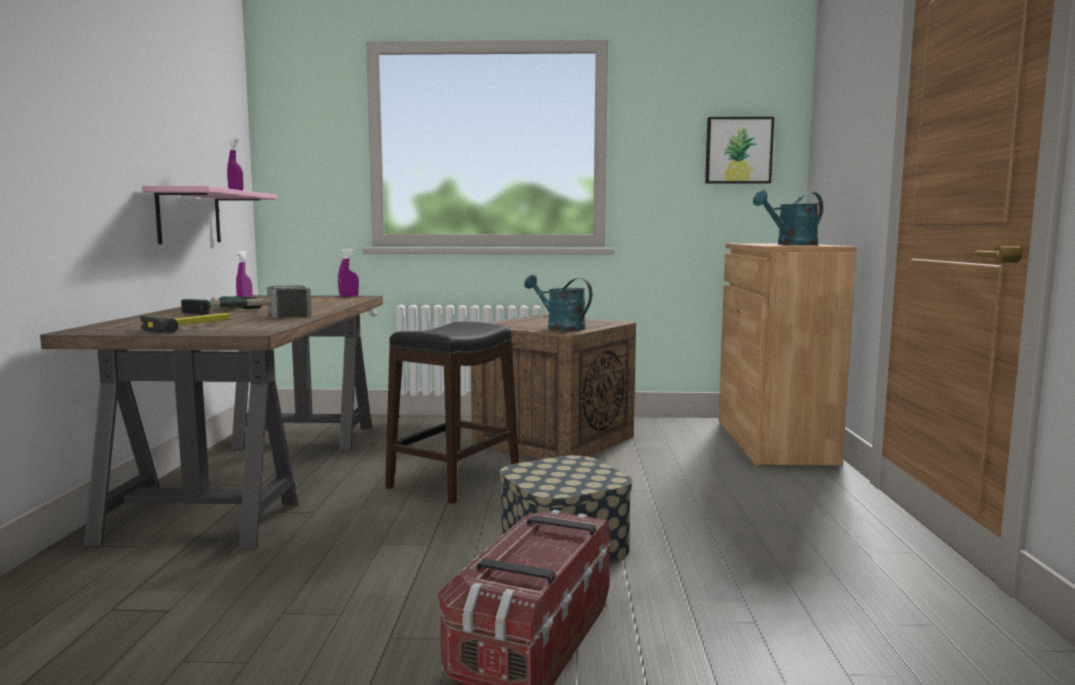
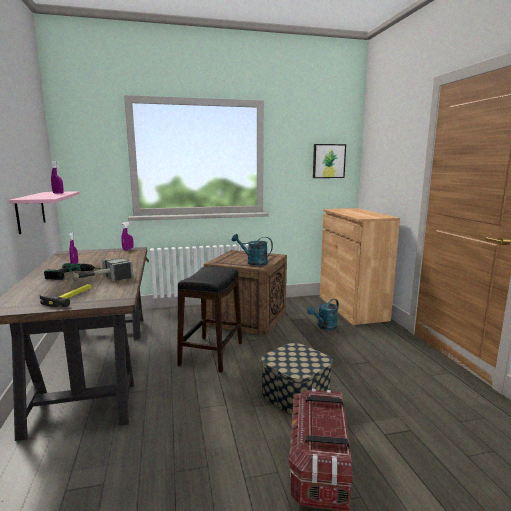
camera: 15 degrees left, 5 degrees up
(791, 244) = (365, 215): turquoise watering can -> turquoise watering can (324, 327)

